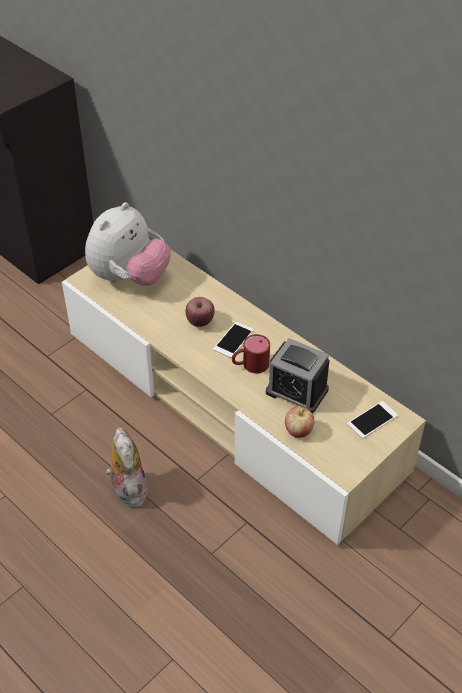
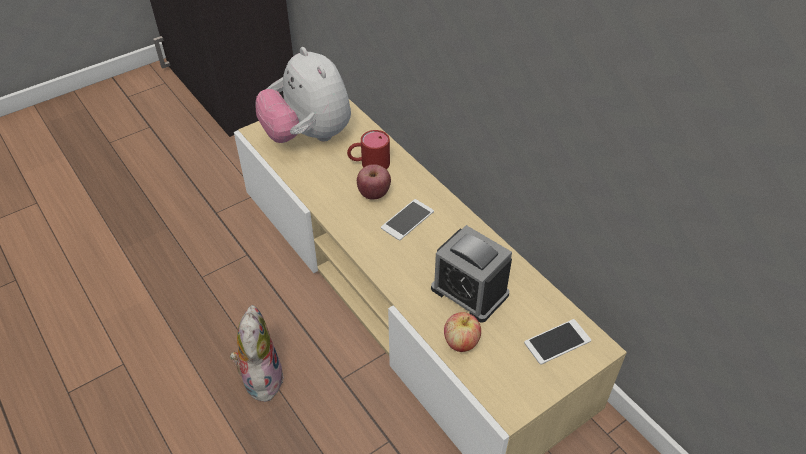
camera: 10 degrees right, 0 degrees up
(129, 278) = (308, 136): plush toy -> plush toy turned 105 degrees clockwise
(250, 365) = (420, 252): red mug -> red mug (369, 163)

